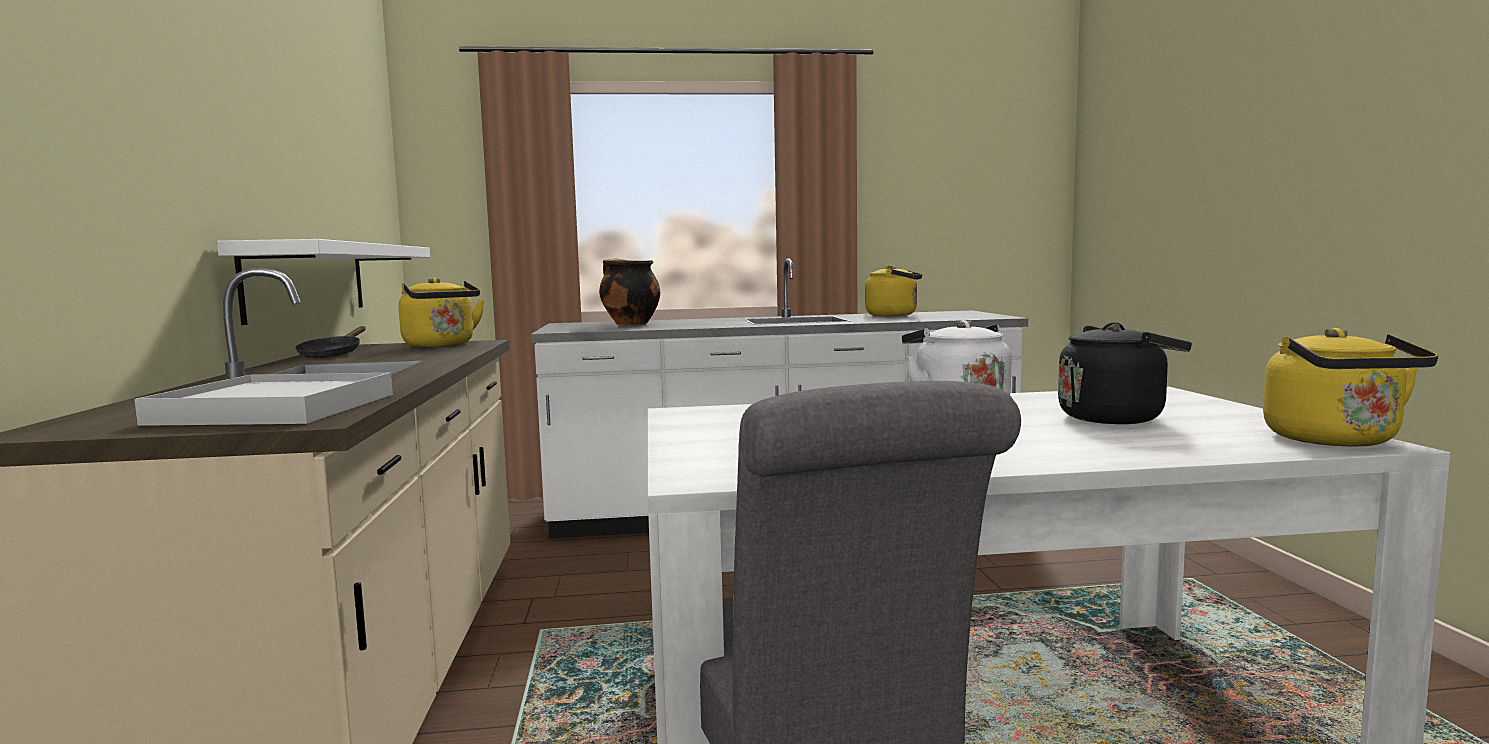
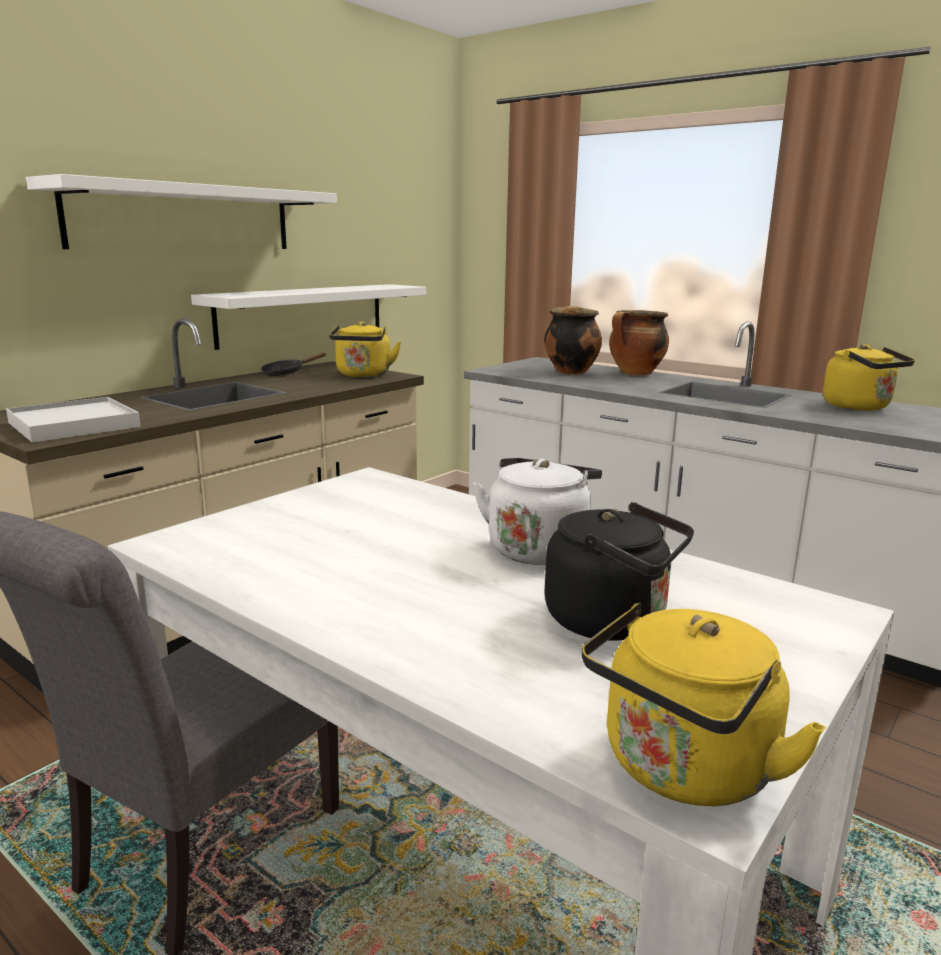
camera: 45 degrees right, 10 degrees up
(205, 127) = (184, 218): none -> white shelf
(685, 320) = (635, 373): none -> cooking pot

